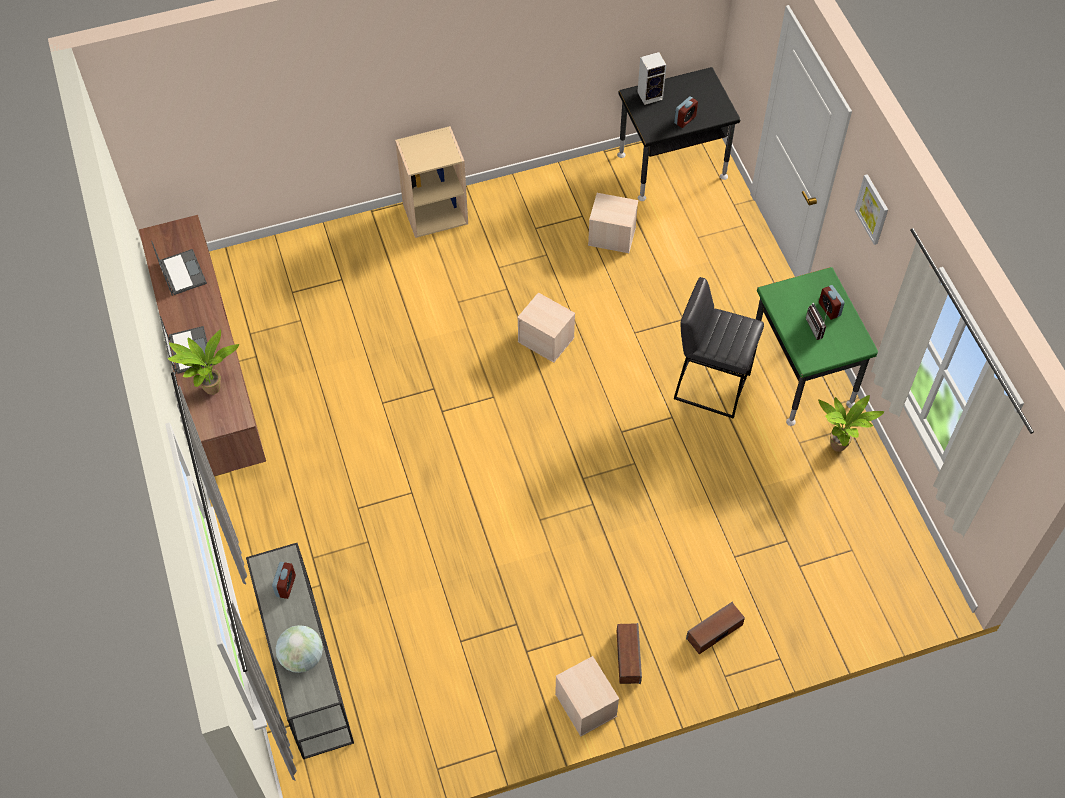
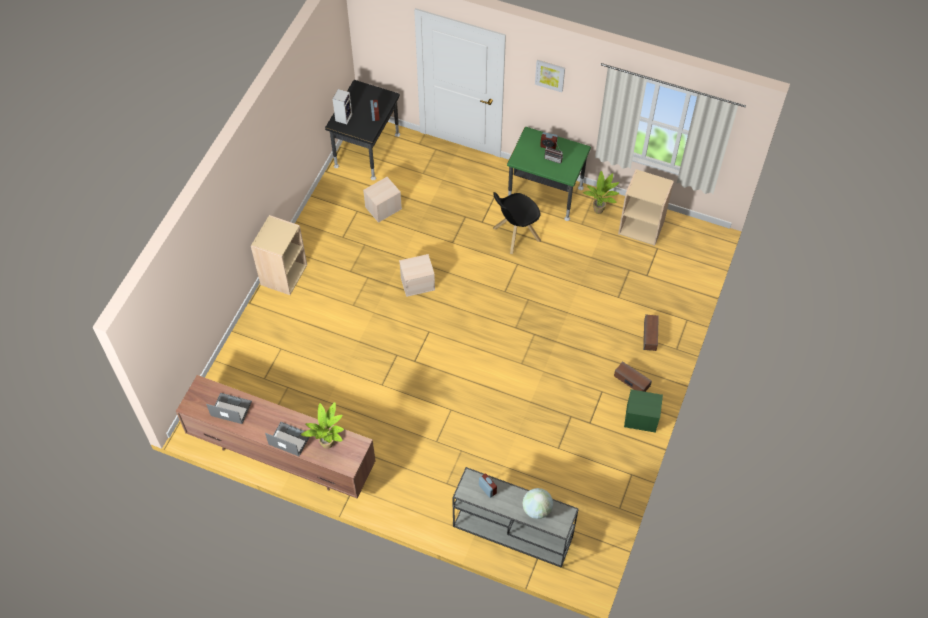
camera: 50 degrees left, 0 degrees up
(585, 705) = (640, 418): beige storage box -> green storage box
(710, 386) = (515, 234): grey stool -> black chair
(864, 510) = (642, 227): none -> beige bookcase

